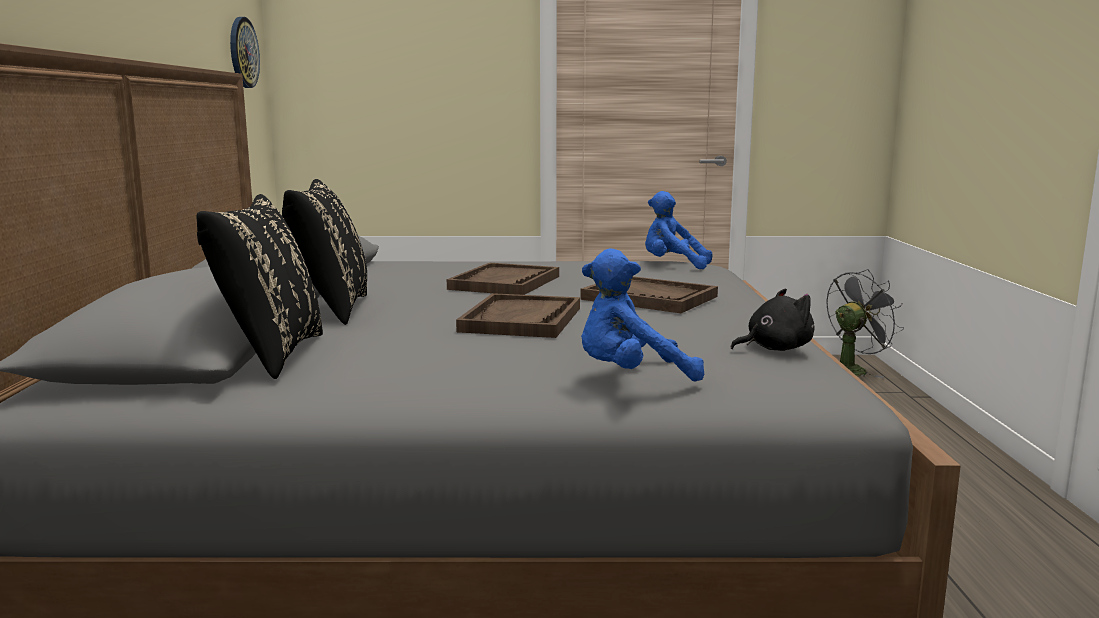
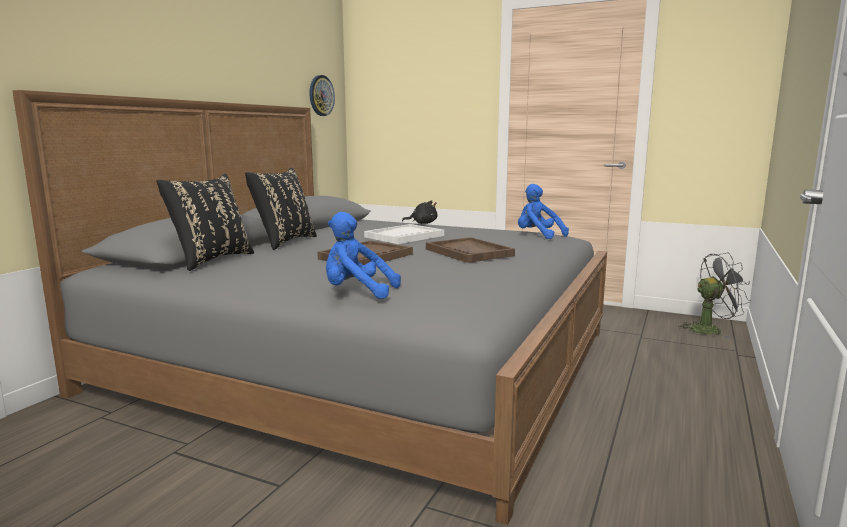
camera: 25 degrees right, 0 degrees up
(505, 283) = (404, 236): brown tray -> white tray
(774, 348) = (481, 289): black plush toy -> black plush toy (422, 223)

